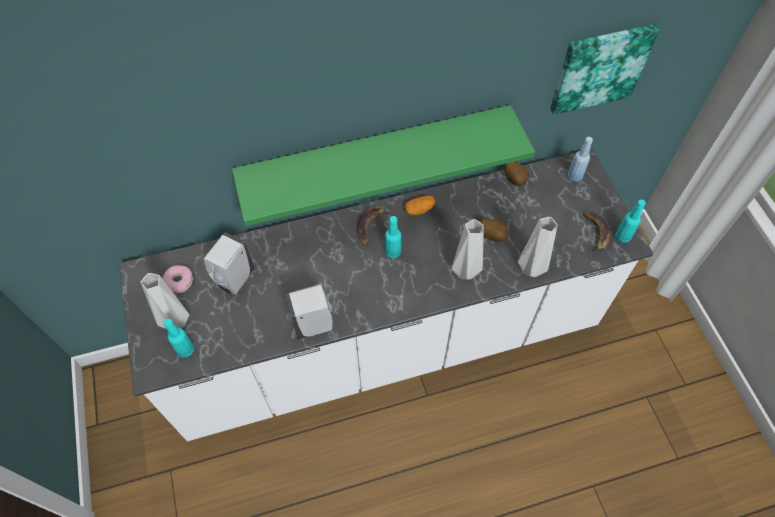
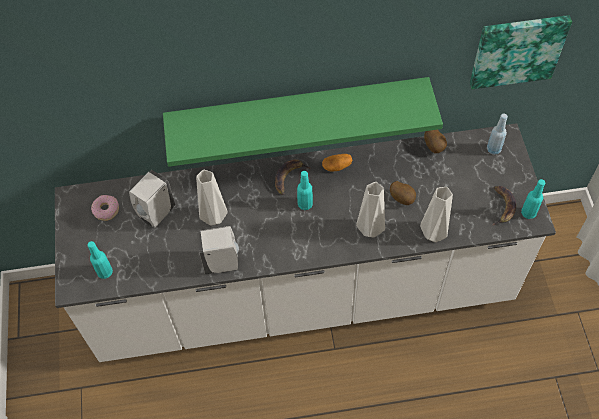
camera: 10 degrees right, 0 degrees up
(175, 322) = (98, 246): grey vase -> grey vase (213, 218)

